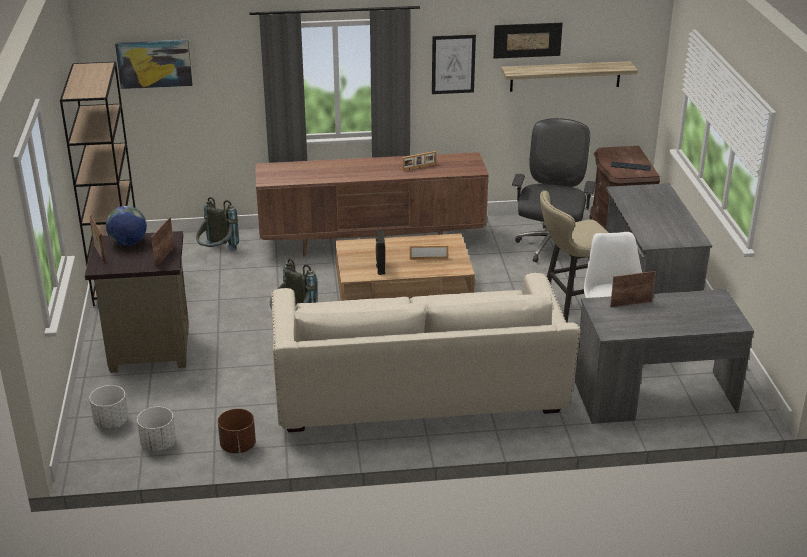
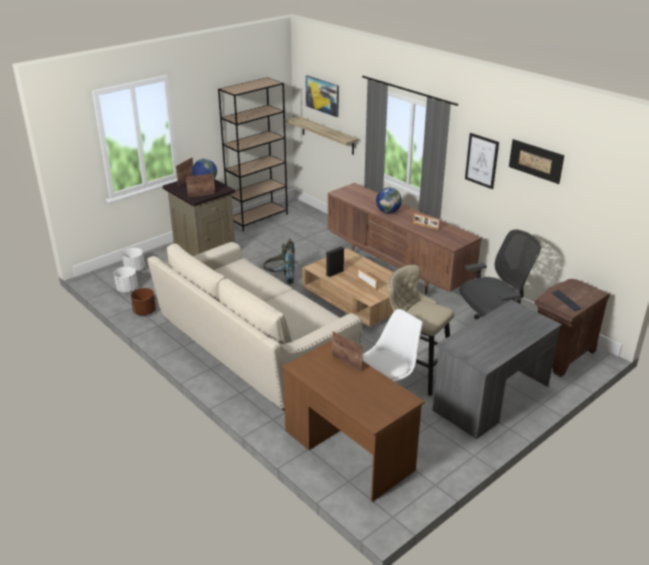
camera: 55 degrees right, 0 degrees up
(217, 253) = (319, 230): grey backpack -> none
(357, 172) = (388, 212): none -> globe
(565, 76) = (561, 204): shelf -> shelf (327, 135)
(654, 397) = (348, 450): grey desk -> brown desk

